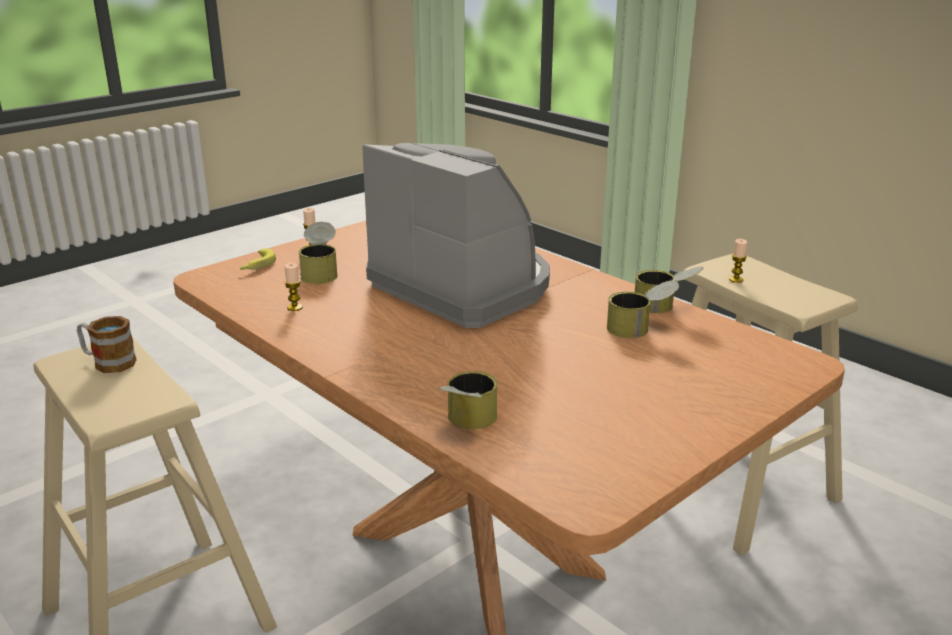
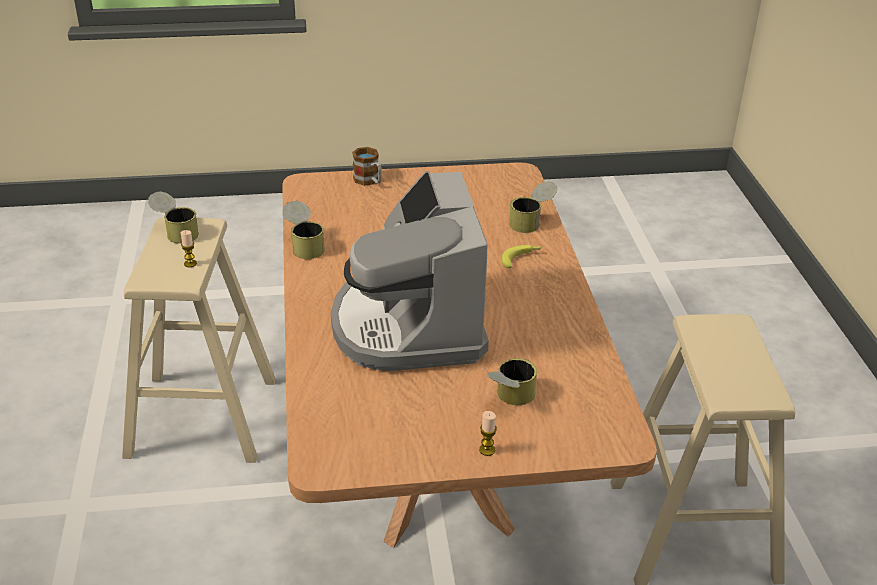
camera: 145 degrees left, 10 degrees up
(108, 362) = (732, 379): mug -> mug (369, 181)
(256, 265) = (563, 439): banana -> banana (521, 259)
(295, 307) = (564, 358): candle -> none
(640, 328) = (350, 237): can -> can (176, 232)

